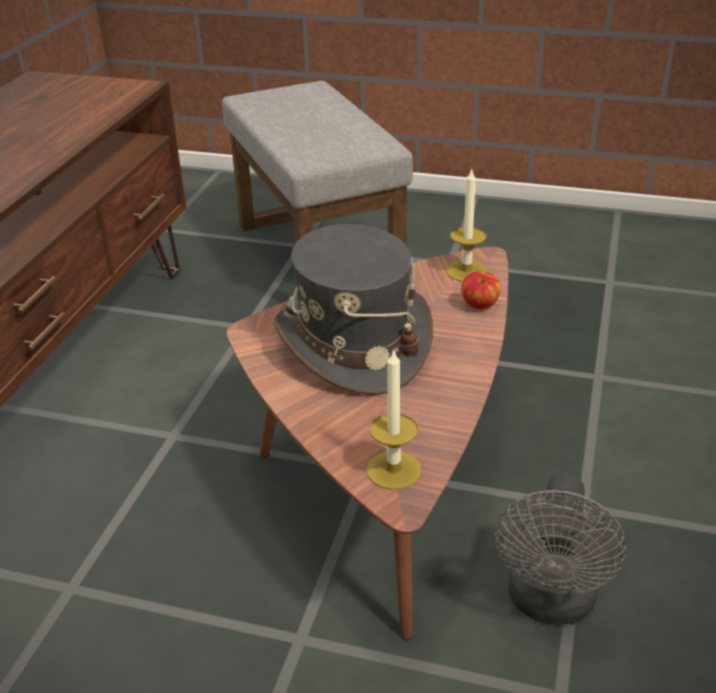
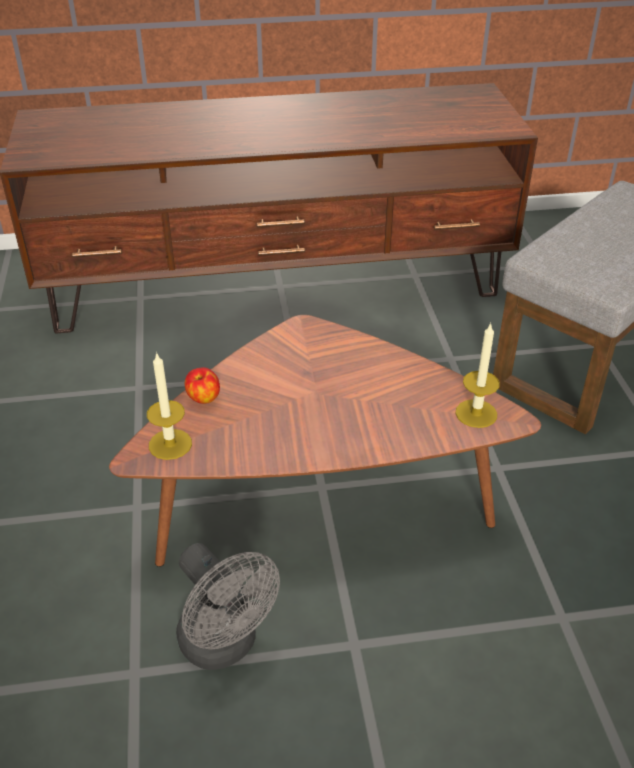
camera: 65 degrees right, 5 degrees up
(353, 344) = (315, 380): grey hat -> none
(479, 306) = (422, 436): apple -> apple (203, 399)
(551, 604) = (225, 646): grey fan -> grey fan turned 120 degrees counterclockwise

